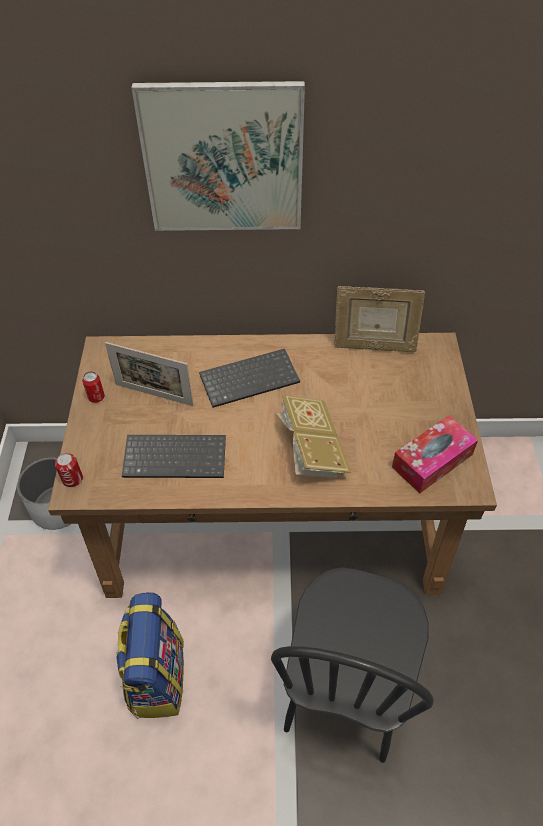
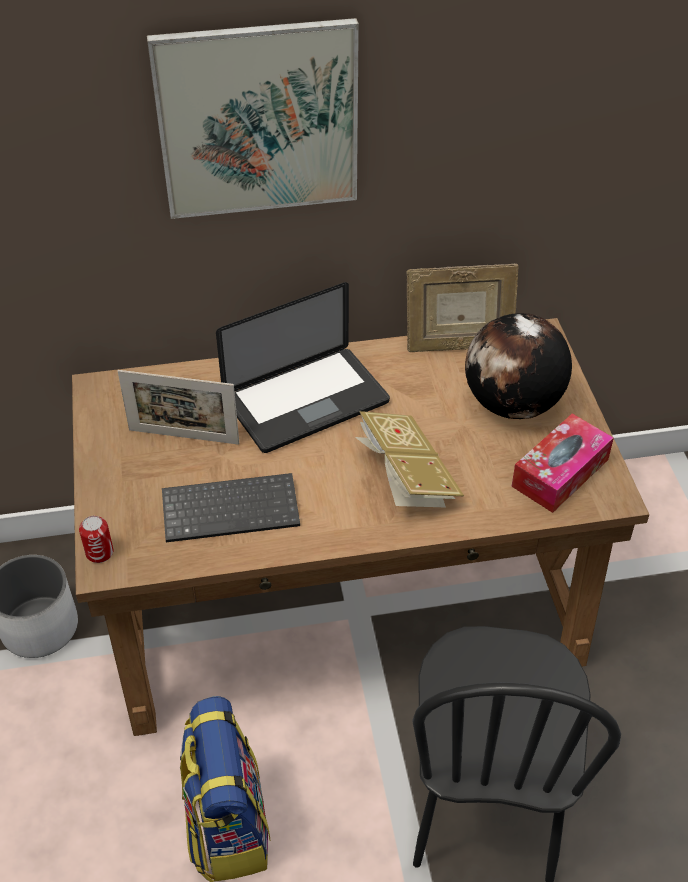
camera: 10 degrees left, 5 degrees down
(96, 397) = (106, 449): can -> none
(250, 378) = (306, 401): keyboard -> laptop
(406, 399) = (512, 405): none -> globe

